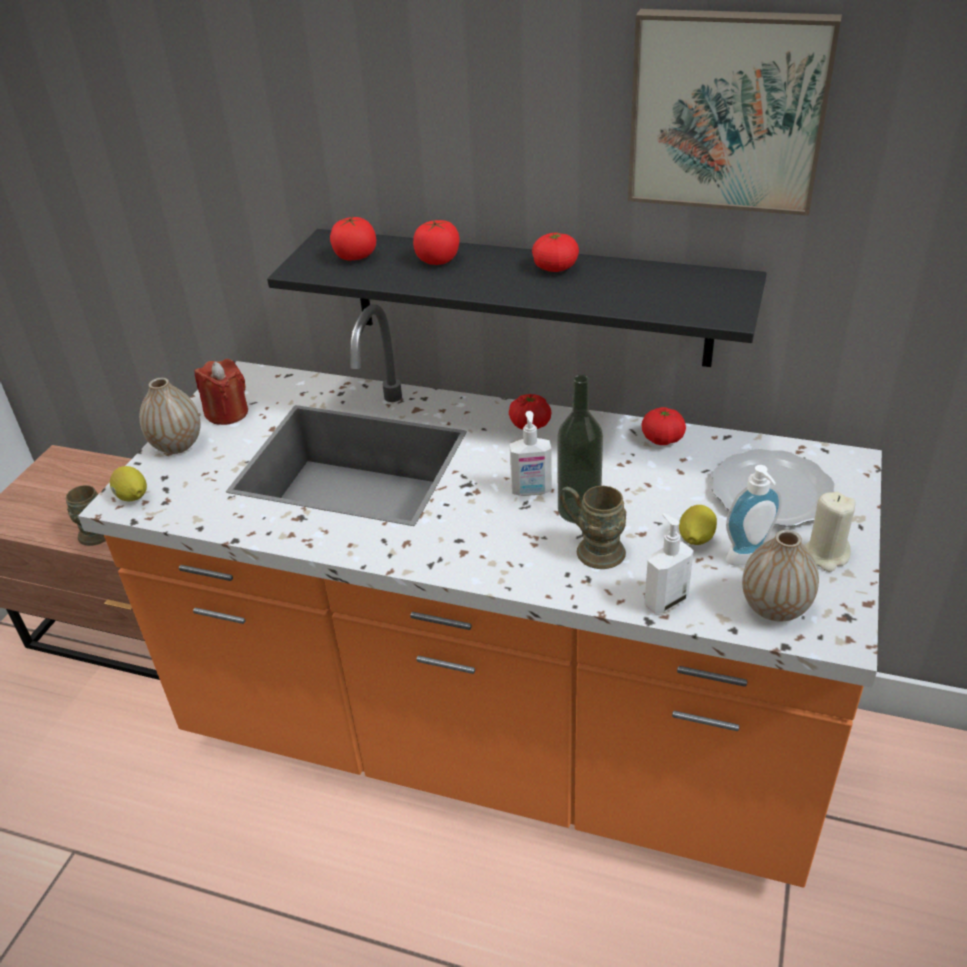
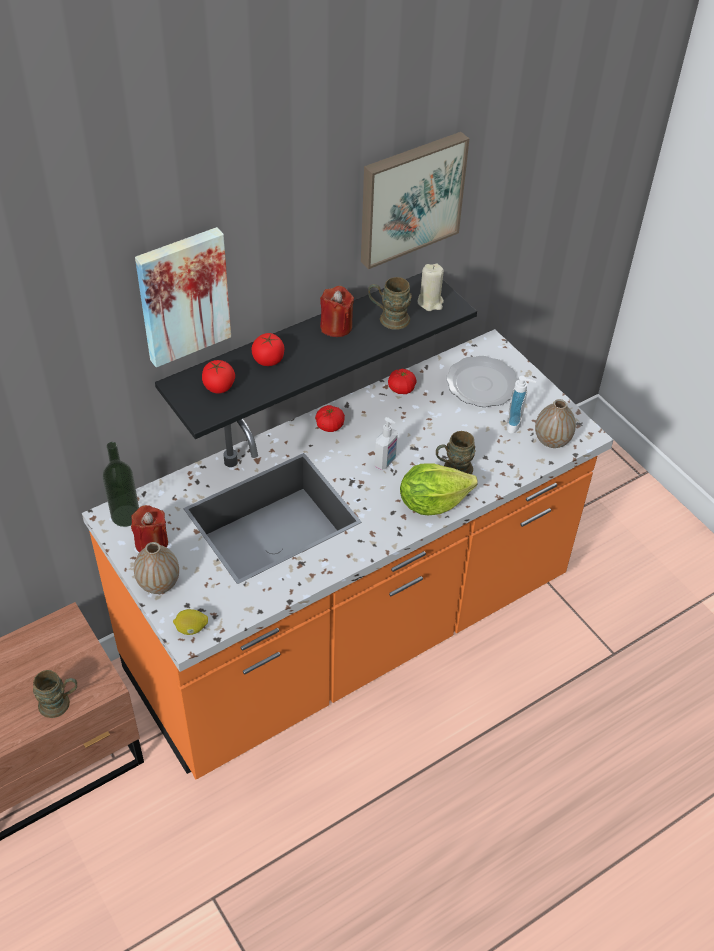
camera: 55 degrees left, 10 degrees up
(348, 109) = (182, 295): none -> picture
(515, 562) = (432, 502): none -> lettuce
(555, 268) = (336, 326): tomato -> red candle
(579, 510) = (420, 455): bottle -> bottle (125, 515)
(625, 288) = (388, 319): none -> brown mug
(665, 601) = (512, 470): soap dispenser -> none
(695, 539) = (485, 432): lemon -> none
(826, 555) = (539, 401): beige candle -> beige candle (430, 302)

